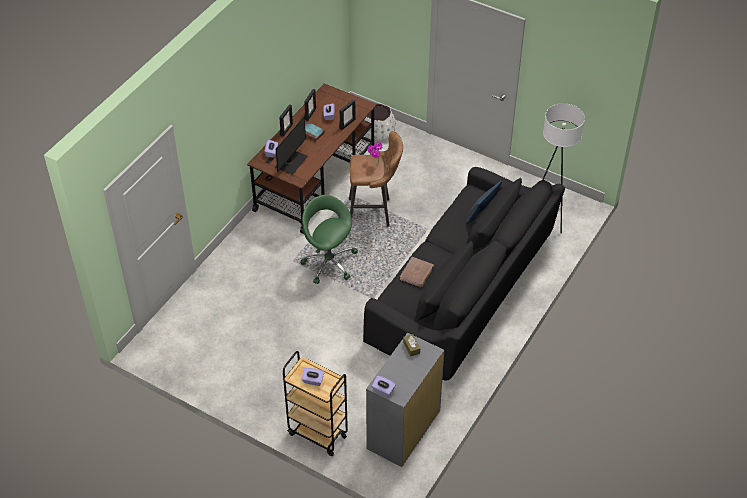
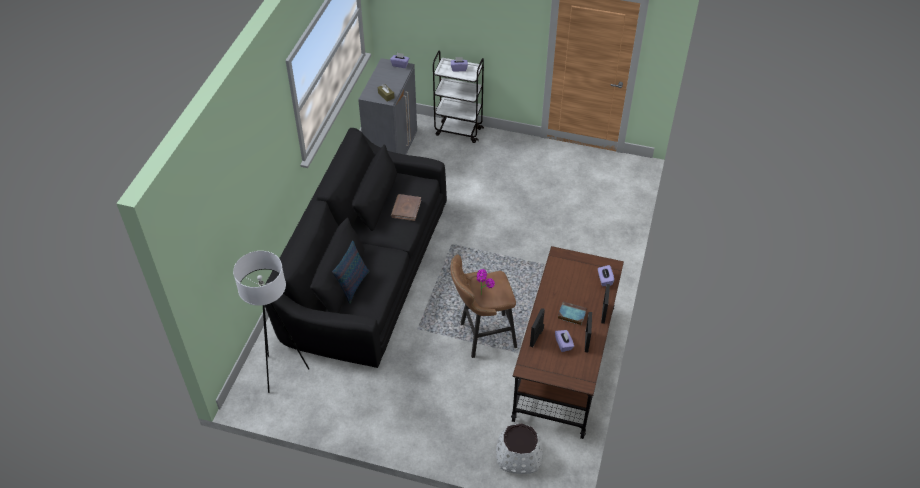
camera: 165 degrees right, 0 degrees up
(291, 162) = (577, 273): monitor -> none
(316, 436) = (459, 131): brown cart -> white cart
(328, 263) = (508, 270): green office chair -> none

